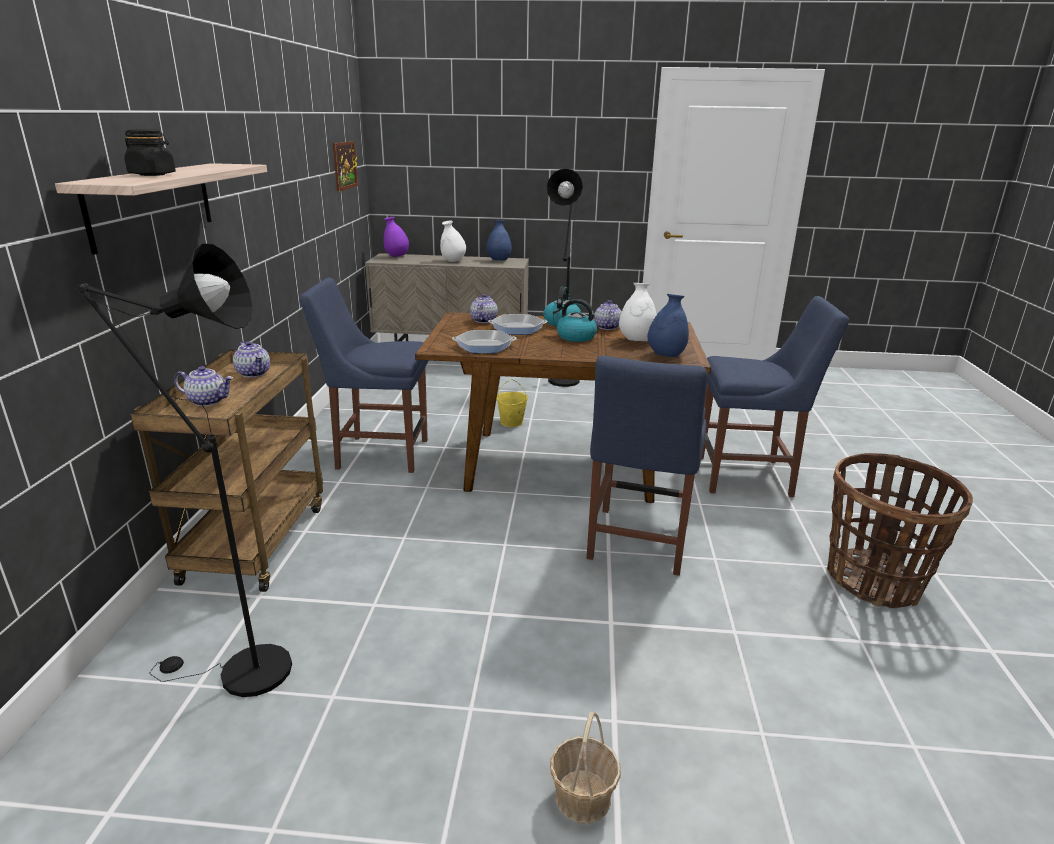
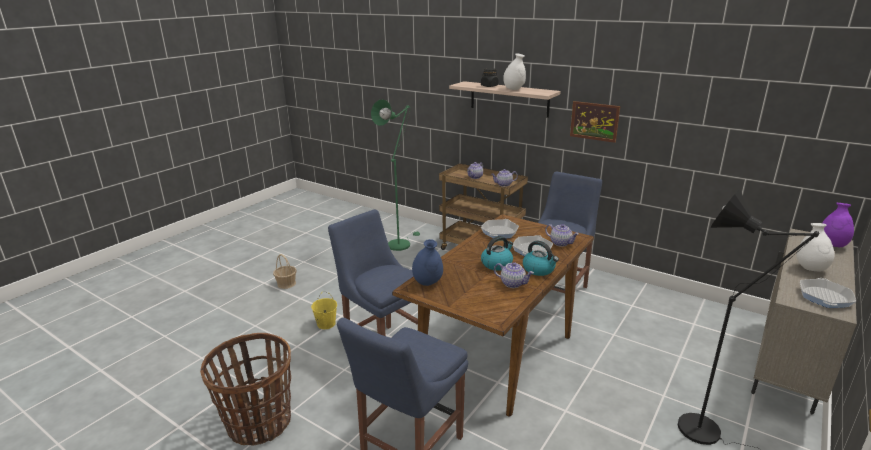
camera: 120 degrees right, 0 degrees up
(242, 672) = (400, 243): black floor lamp -> green floor lamp
(344, 165) = (798, 133): picture -> picture (594, 121)
(499, 260) = (824, 297): blue vase -> frying pan
(511, 422) = (587, 355): yellow bucket -> yellow bucket (326, 324)
(636, 341) = (469, 283): white vase -> white vase (514, 89)

